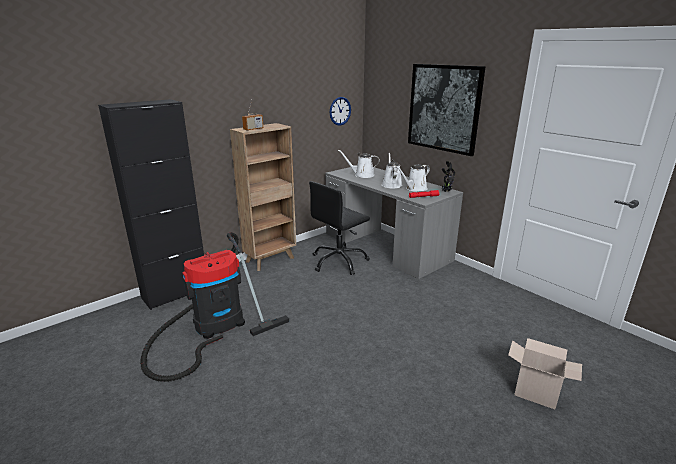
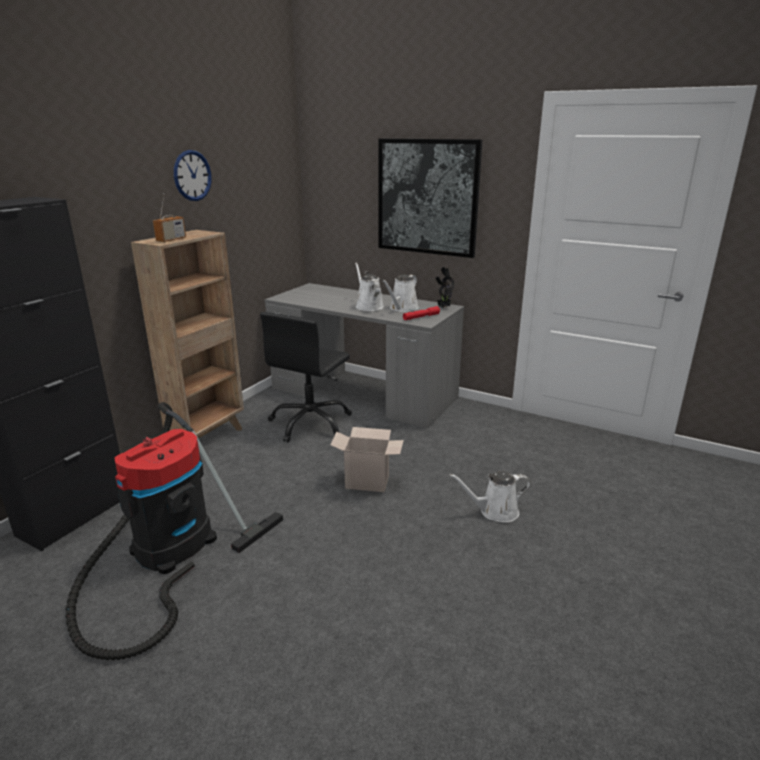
camera: 20 degrees left, 0 degrees up
(340, 111) = (275, 209): wall clock -> wall clock (192, 175)
(362, 175) = (319, 298): white watering can -> white watering can (495, 511)
(537, 393) = (631, 537): cardboard box -> cardboard box (368, 481)

